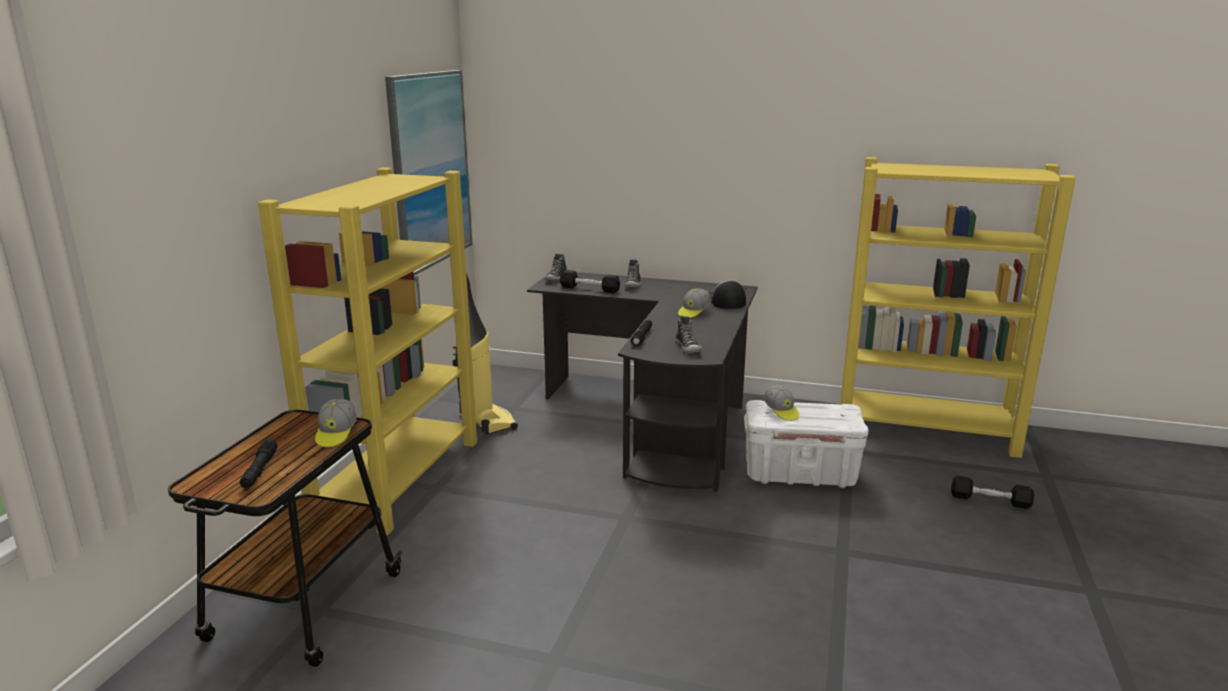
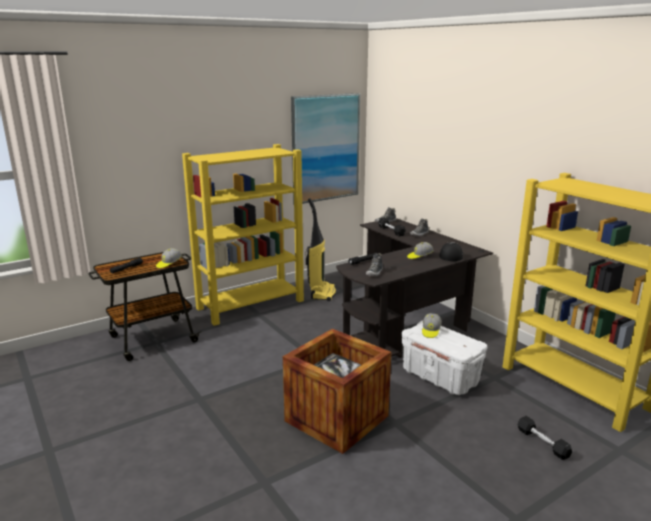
camera: 40 degrees right, 0 degrees up
(776, 582) = (336, 418): none -> crate

